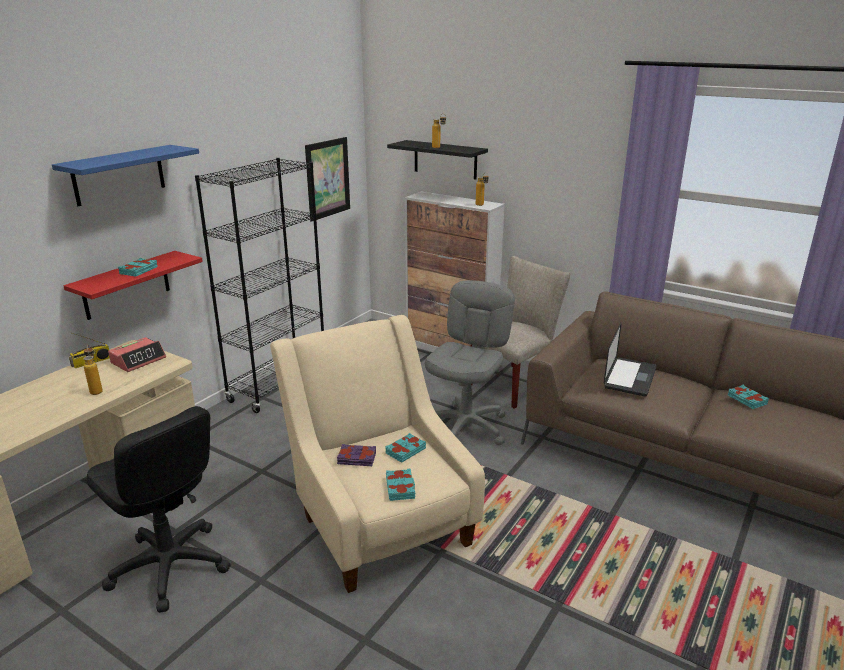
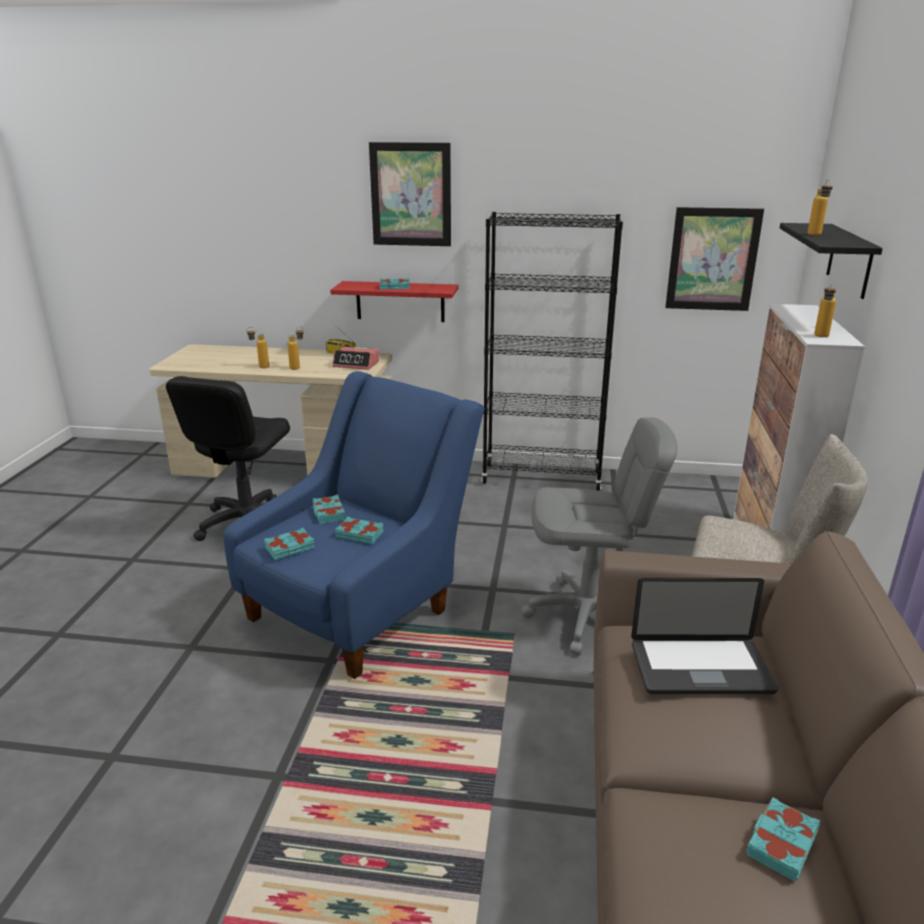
camera: 65 degrees right, 0 degrees up
(56, 411) = (260, 367): none -> bottle
(119, 175) = (411, 195): blue shelf -> picture
(357, 459) = (328, 513): purple book -> turquoise book
(380, 521) = (360, 606): beige armchair -> blue armchair

